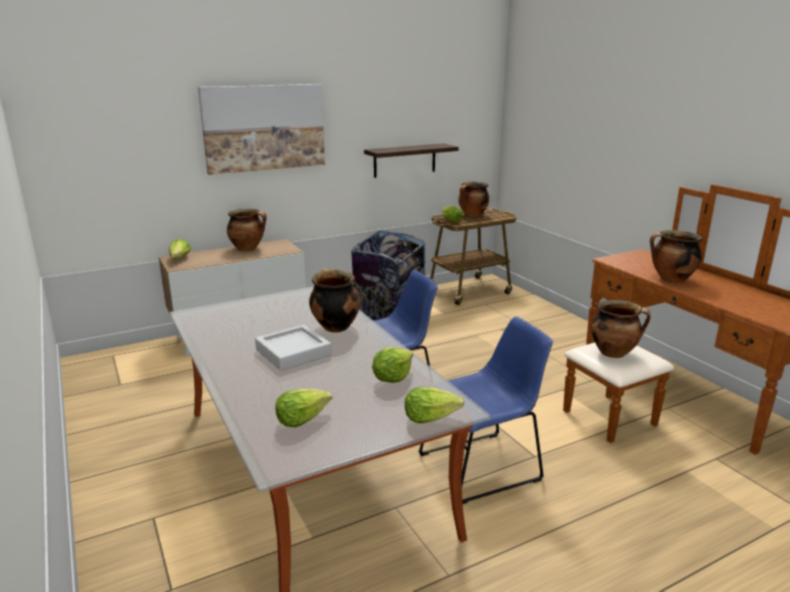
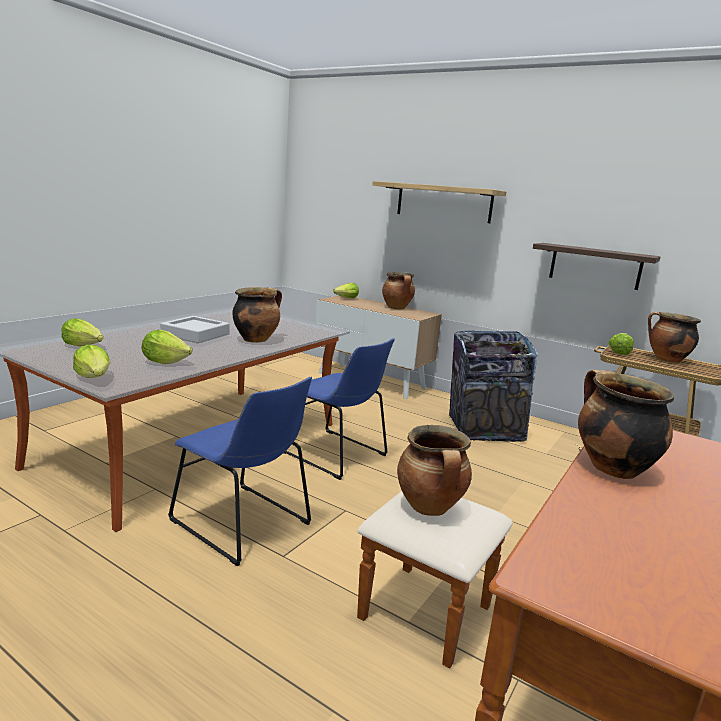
camera: 60 degrees right, 5 degrees down
(264, 127) = (443, 202): picture -> shelf

